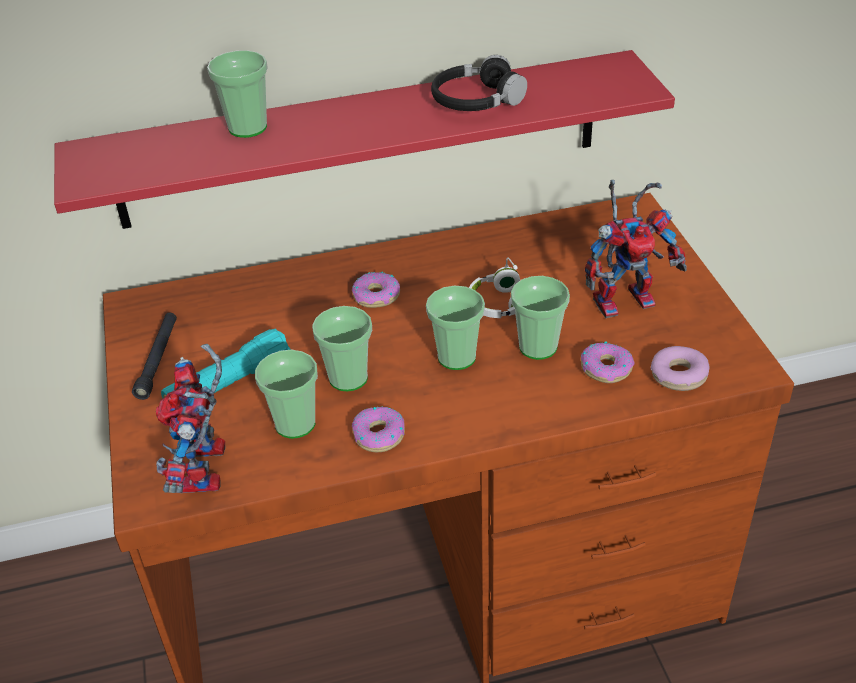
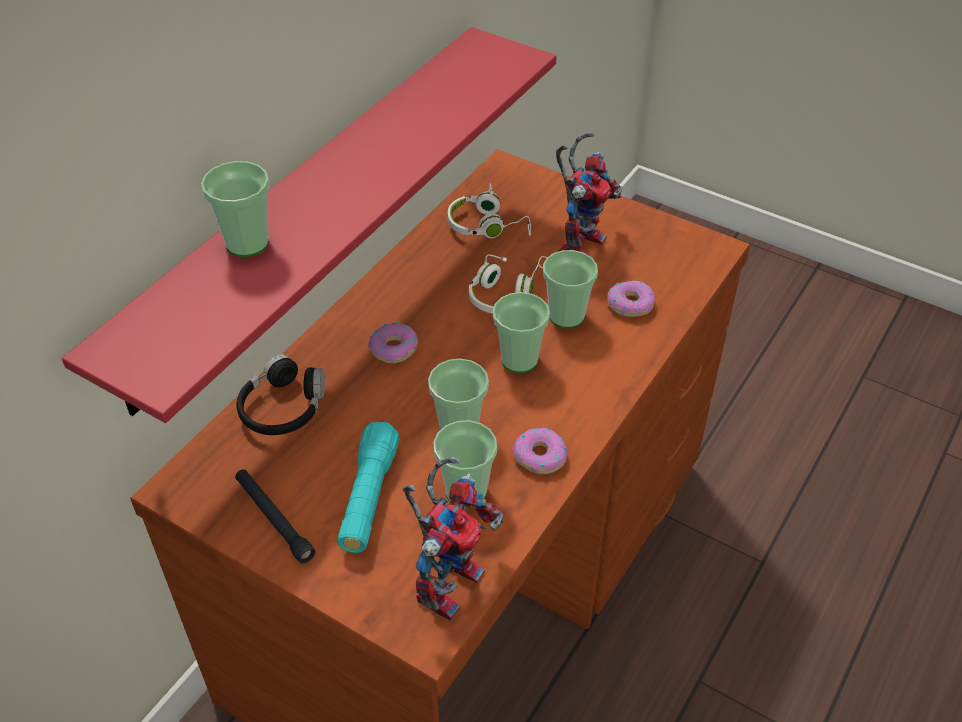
camera: 45 degrees left, 5 degrees up
(207, 473) = (449, 578): toy robot -> toy robot turned 105 degrees counterclockwise
(476, 100) = (413, 123): black headphones -> black headphones (283, 408)
(563, 246) = (488, 226): none -> white headphones
(678, 375) = (680, 280): donut -> none

